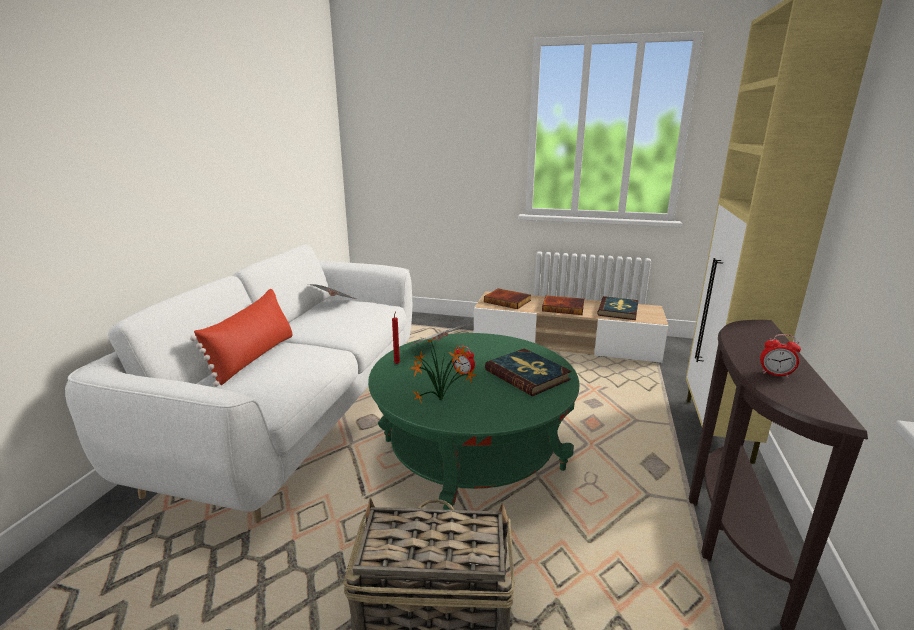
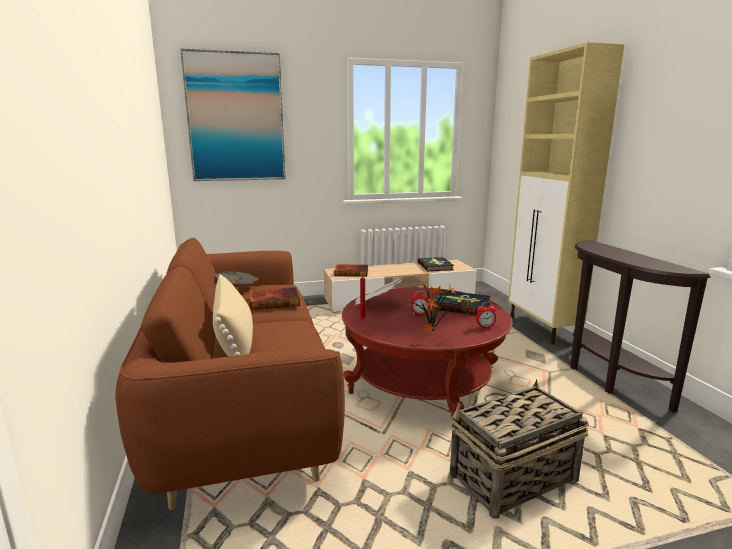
camera: 30 degrees left, 5 degrees down
(254, 357) = (235, 339): red pillow -> beige pillow
(295, 414) = (242, 398): white sofa -> brown sofa
(405, 116) = (236, 117): none -> picture
(472, 455) = (422, 383): green coffee table -> red coffee table
(563, 307) = (397, 270): book -> book (274, 301)
(775, 374) = (639, 260): alarm clock -> alarm clock (485, 327)

